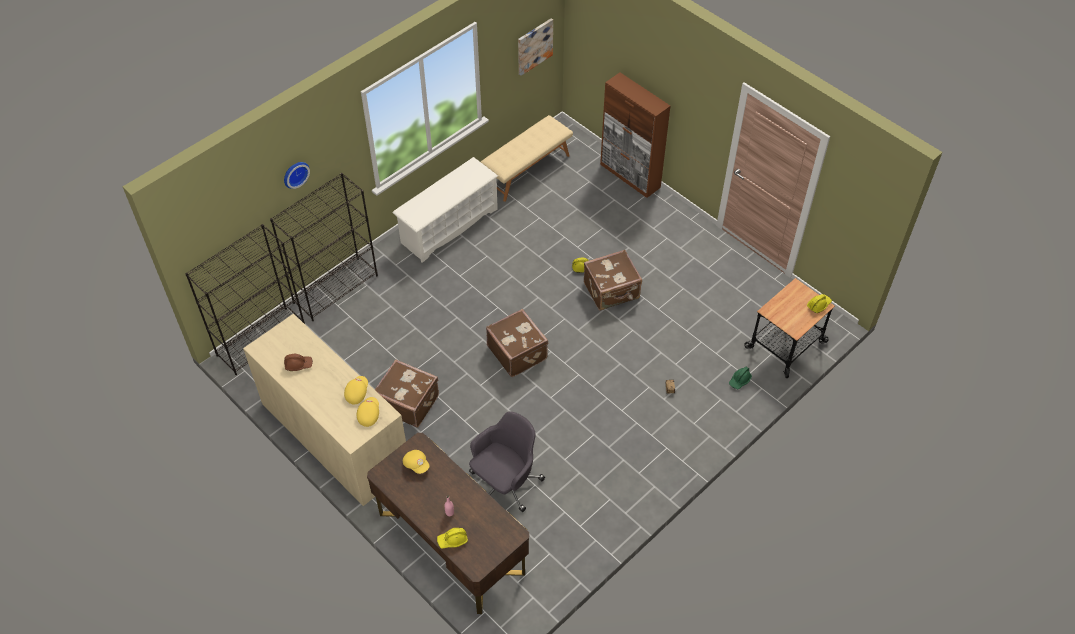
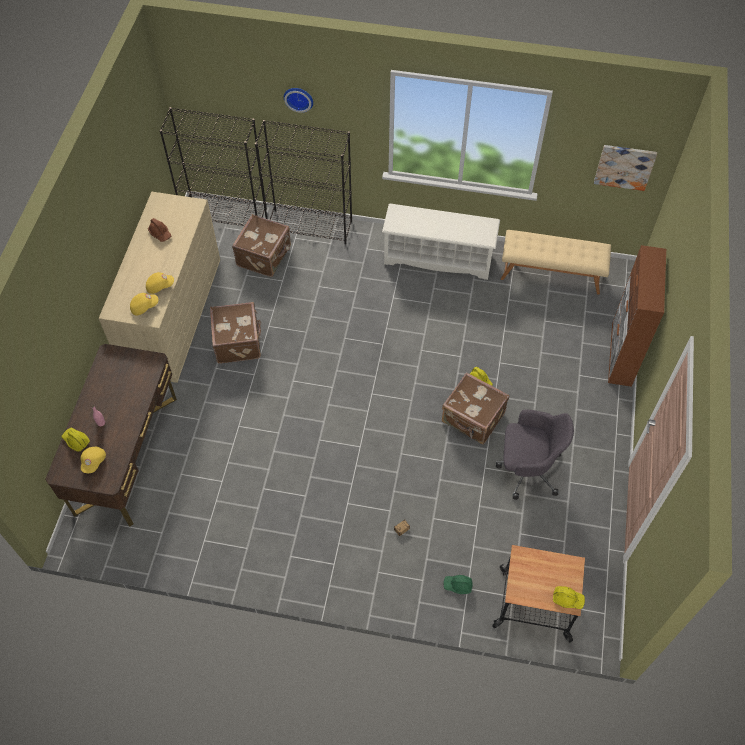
camera: 55 degrees right, 5 degrees up
(416, 464) = (133, 371): yellow cap -> yellow cap (94, 462)
(505, 483) = (208, 458): grey office chair -> grey office chair (527, 468)
(517, 352) = (347, 387): brown suitcase -> brown suitcase (265, 256)

